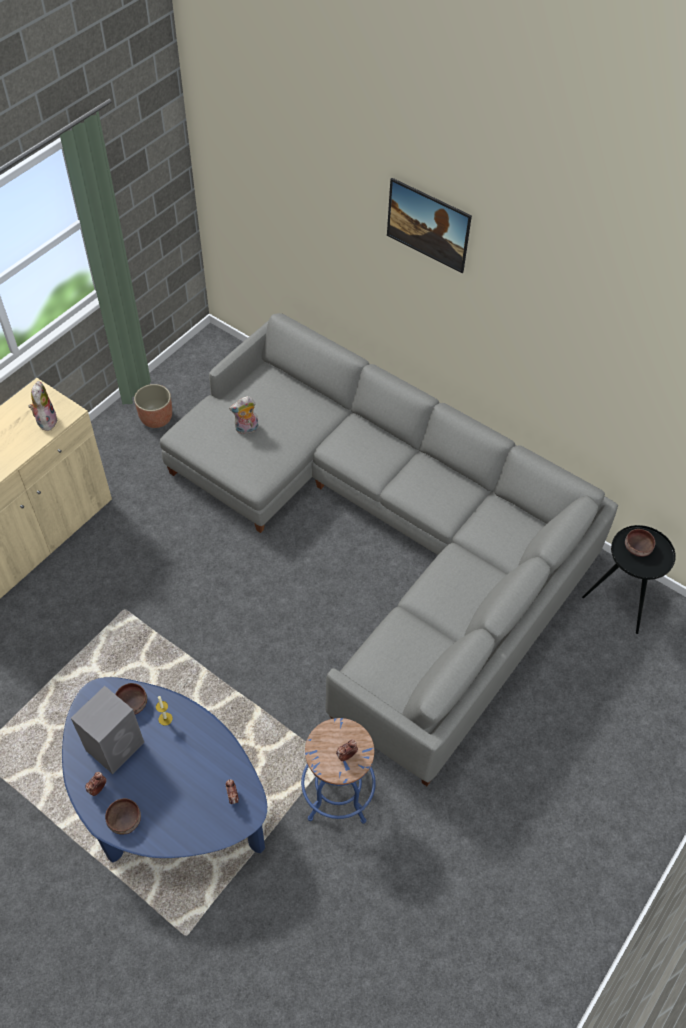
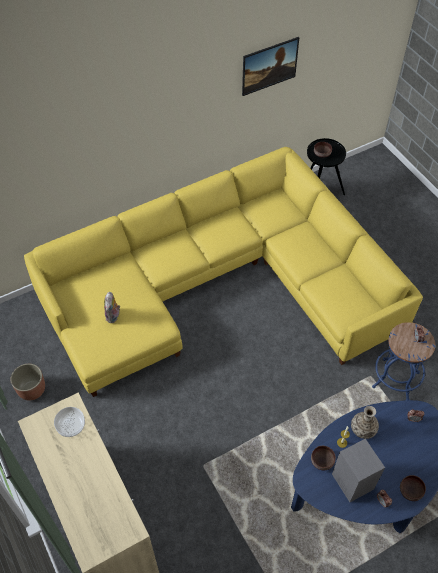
camera: 65 degrees left, 0 degrees up
(45, 420) = (71, 425): plush toy -> bowl
(194, 738) = (363, 429): none -> vase
(386, 535) = (219, 284): grey sofa -> yellow sofa
(426, 239) = (124, 99): picture -> picture (269, 76)

